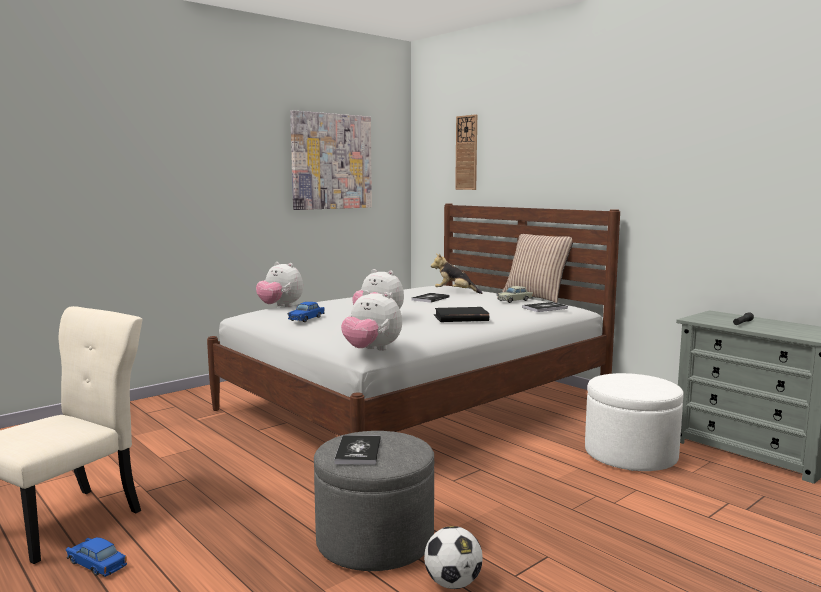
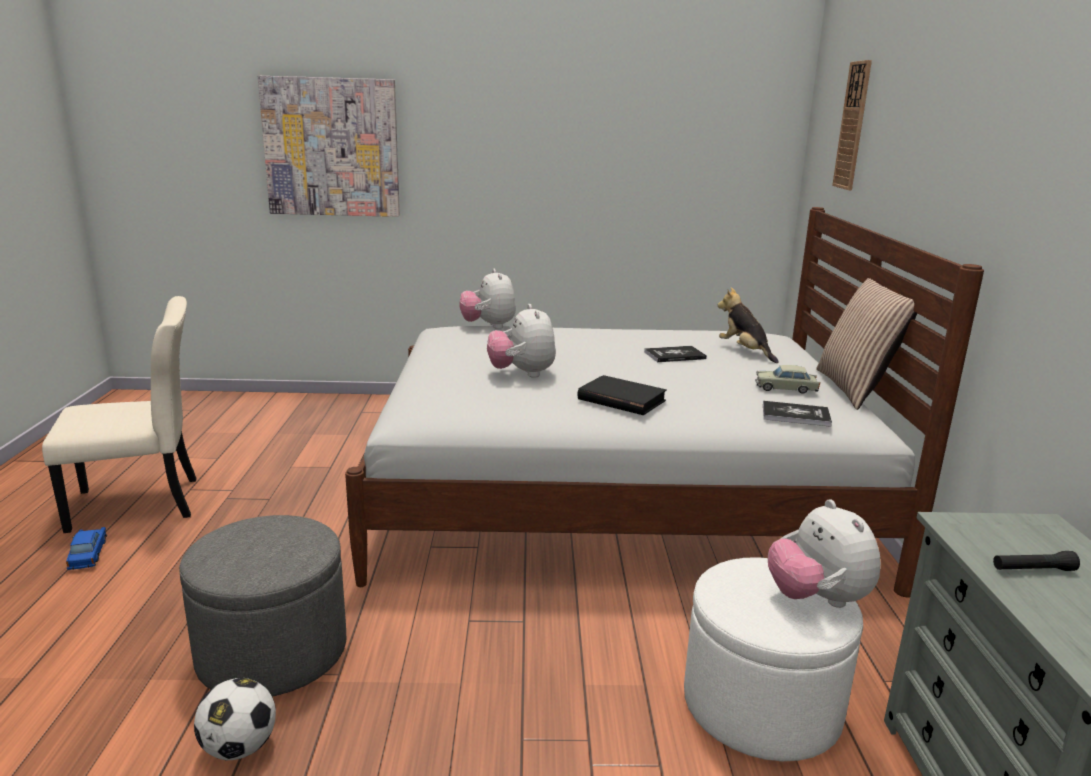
camera: 40 degrees right, 10 degrees up
(307, 318) = (460, 351): blue toy car -> none
(331, 161) = (657, 131): picture -> picture (332, 147)
(358, 451) = (239, 543): book -> none
(371, 350) = (408, 418): plush toy -> plush toy (817, 599)

